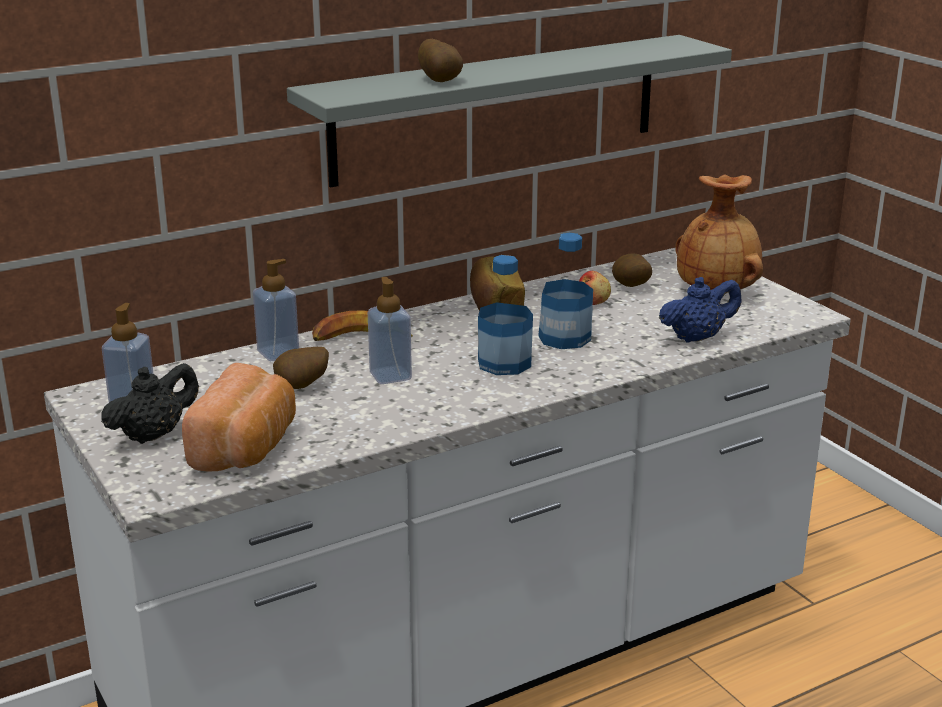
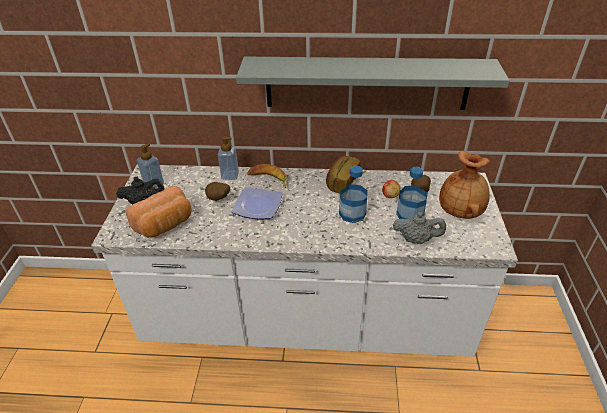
camera: 35 degrees right, 15 degrees up
(390, 376) = (256, 206): soap dispenser -> plate
(441, 80) = (314, 69): potato -> none
(504, 363) = (309, 219): bottle -> bottle (410, 215)
(697, 337) = (416, 240): blue teapot -> grey teapot

